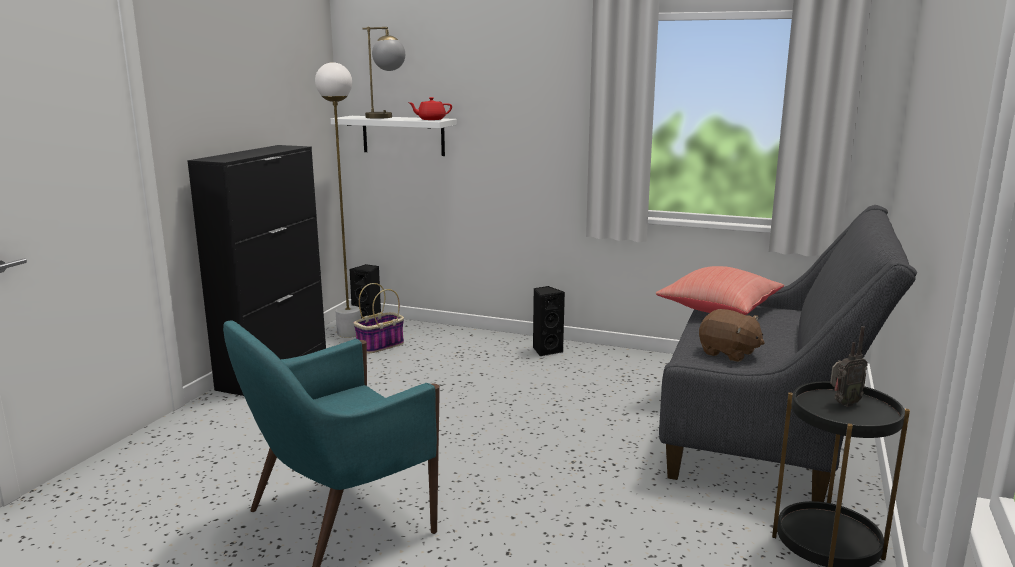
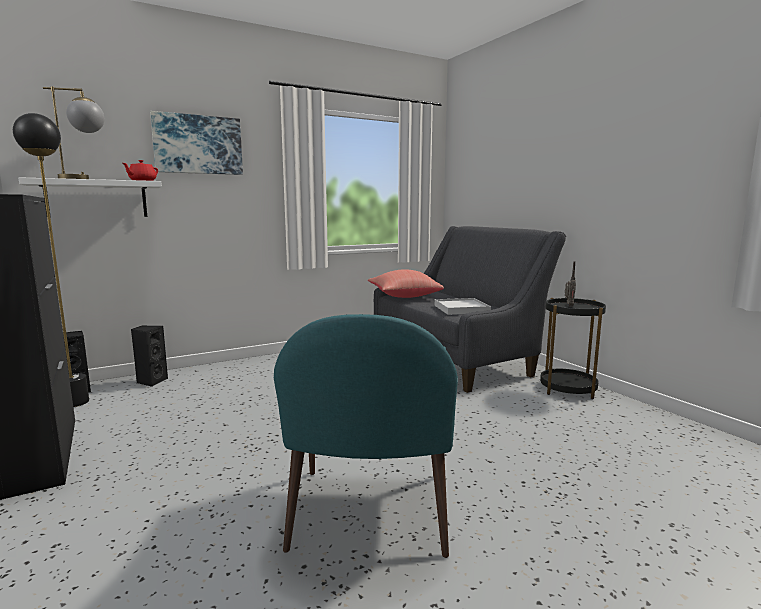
camera: 50 degrees left, 5 degrees down
(349, 333) = (74, 403): white floor lamp -> black floor lamp
(380, 346) = (129, 400): basket -> none
(499, 74) = (198, 145): none -> picture
(546, 350) = (270, 362): black speaker -> black speaker (151, 381)
(728, 353) = (461, 309): brown plush toy -> white tray

